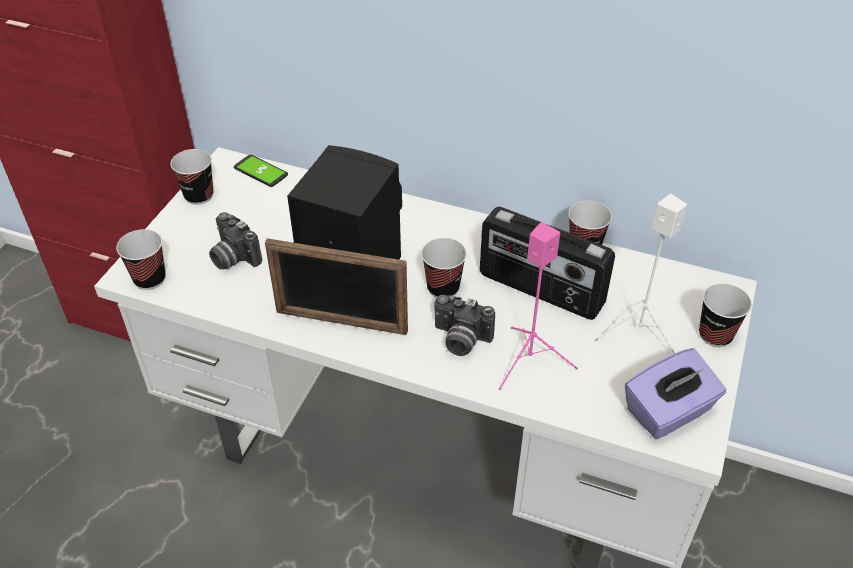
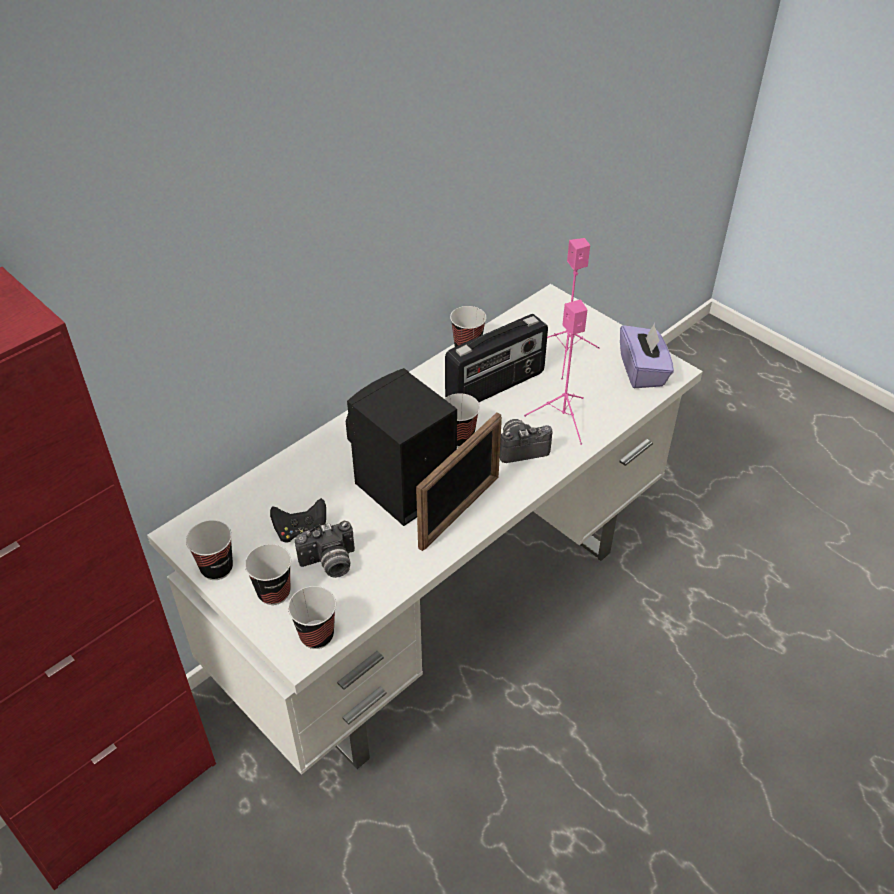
camera: 65 degrees left, 0 degrees up
(260, 172) = (217, 511): phone -> none
(262, 227) = (301, 531): none -> black game controller
(460, 340) = (521, 448): camera -> camera turned 150 degrees counterclockwise
(637, 333) = (566, 356): white speaker -> pink speaker
(715, 335) = (588, 322): cup -> cup (274, 592)

